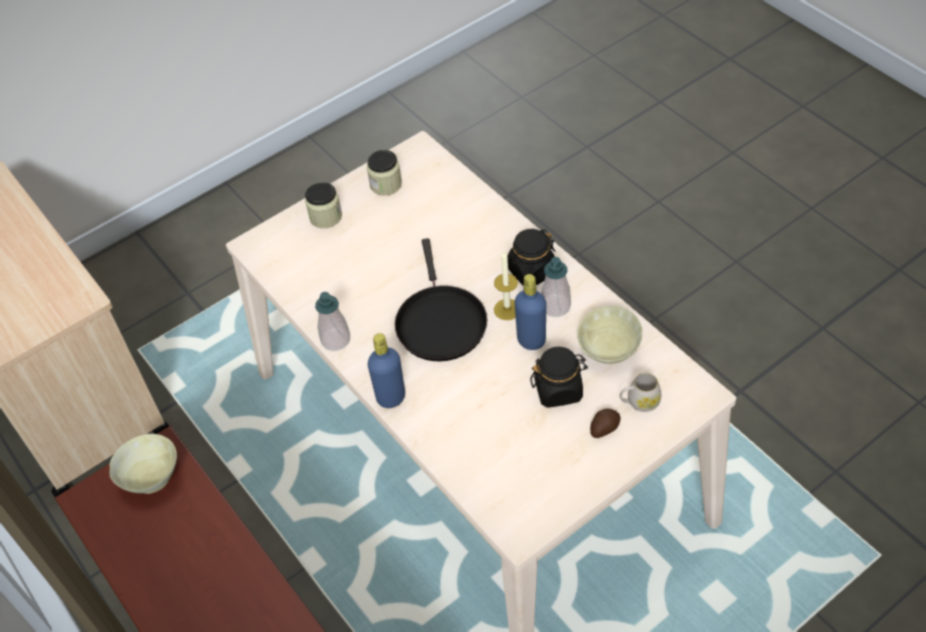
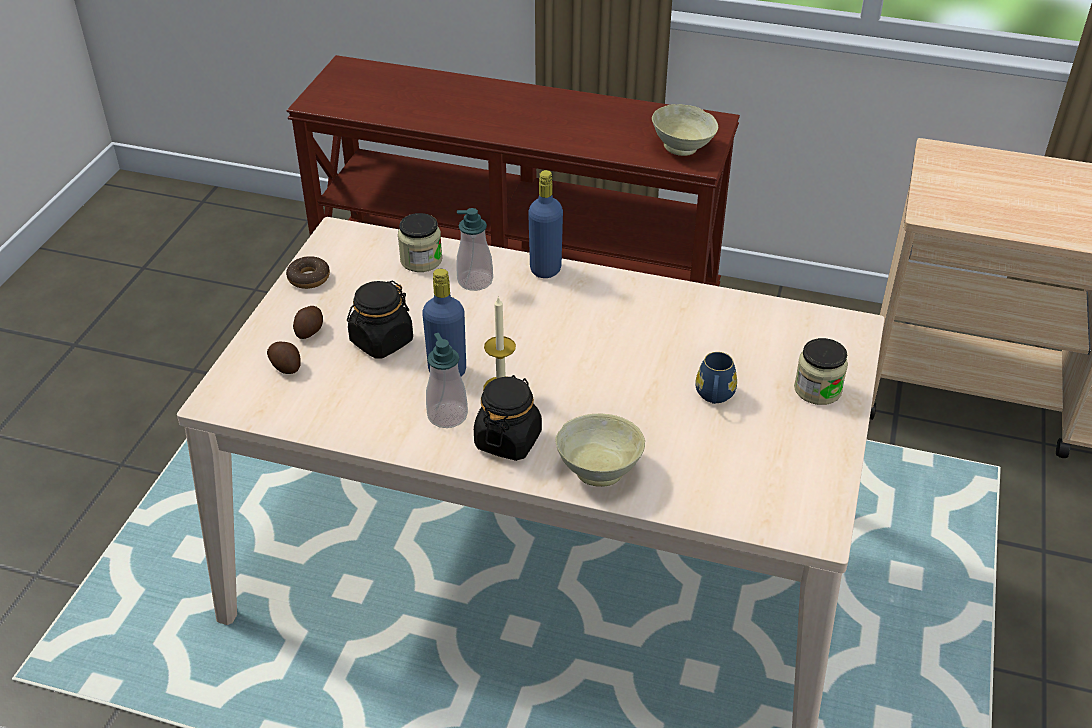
camera: 140 degrees right, 10 degrees down
(335, 340) = (653, 287): soap dispenser -> soap dispenser (475, 281)
(386, 184) = (798, 460): jar -> jar (421, 260)
(387, 241) = (714, 396): none -> blue mug
(440, 322) = (563, 346): black frying pan -> none
(575, 488) = (309, 278): none -> donut
(607, 351) = (352, 397): beige bowl -> beige bowl (600, 470)
(639, 402) = (286, 365): white mug -> potato

